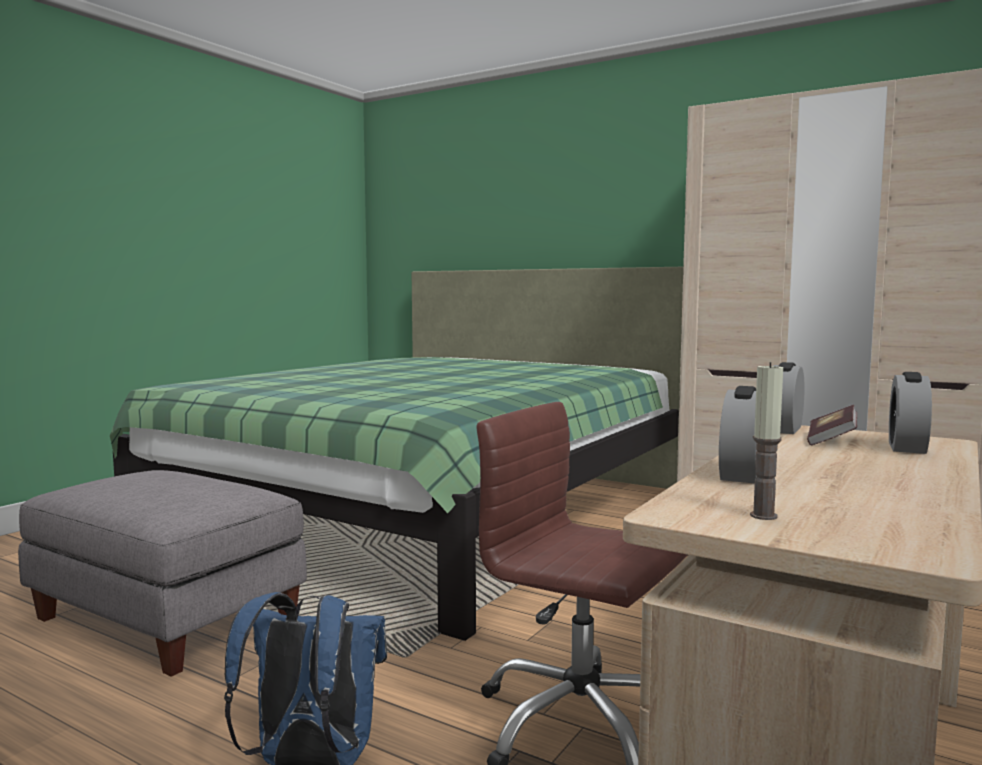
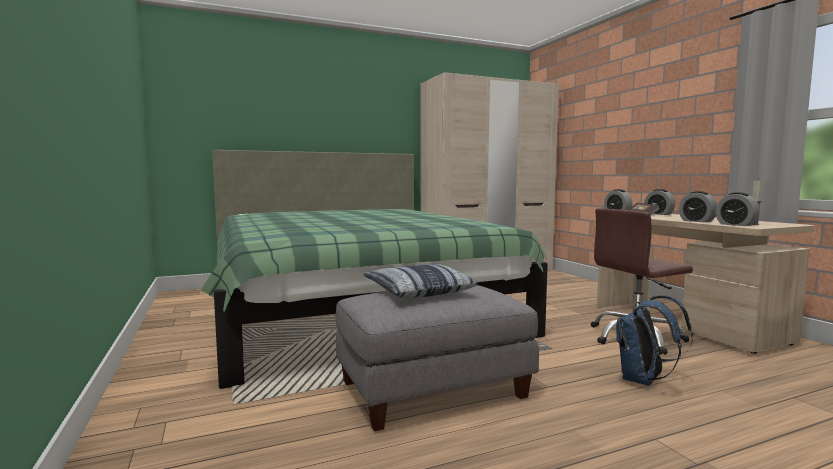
camera: 55 degrees left, 0 degrees up
(174, 480) = (418, 291): none -> pillow
(704, 502) = (735, 225): none -> alarm clock

